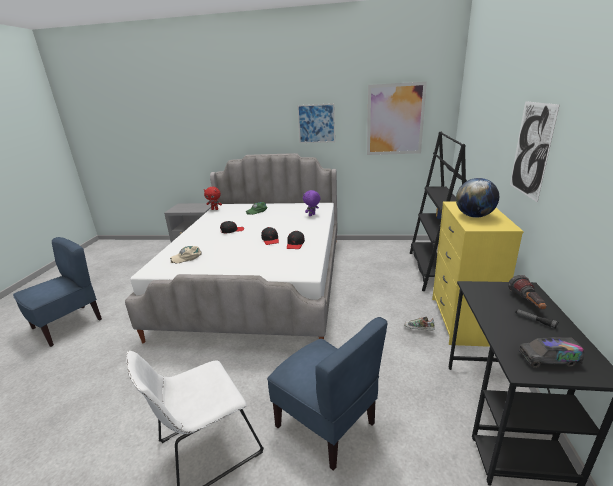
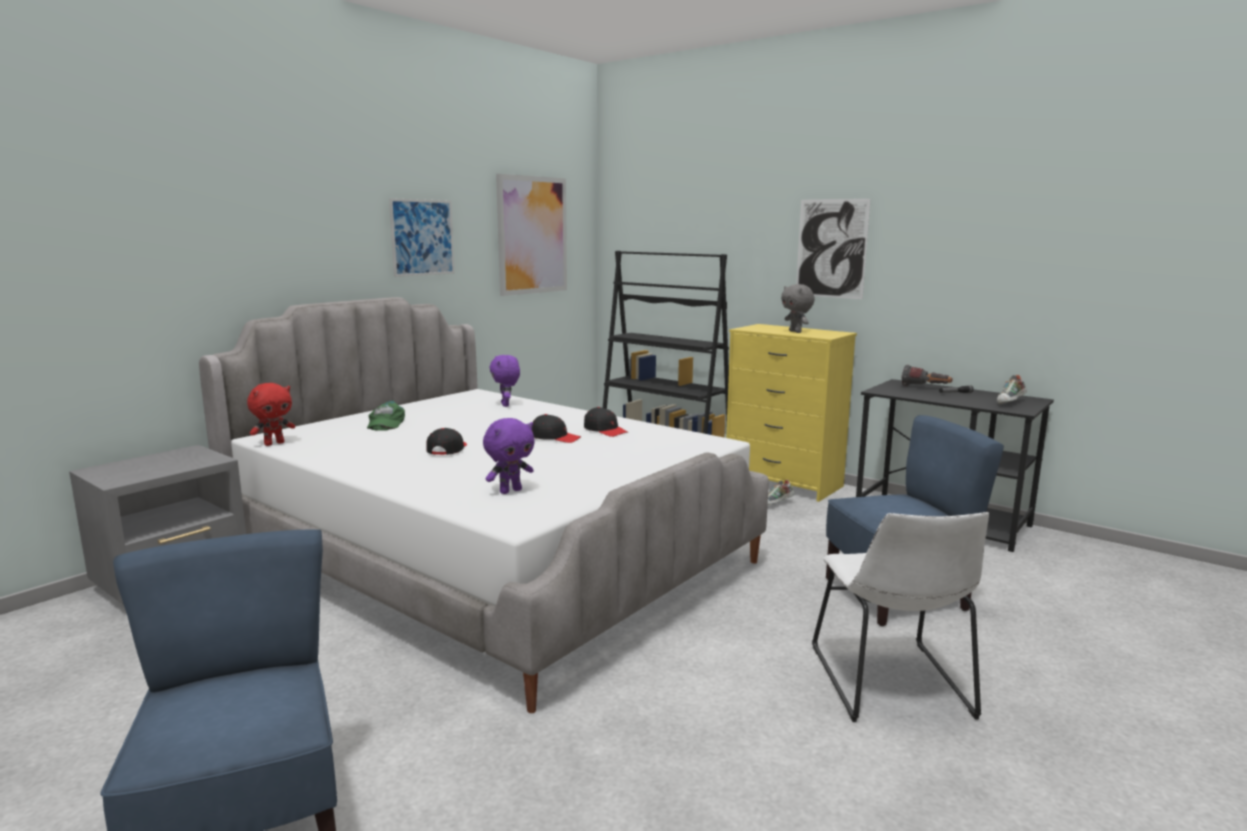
camera: 60 degrees left, 10 degrees down
(187, 257) = (510, 491): beige cap -> purple plush toy
(474, 216) = (796, 332): globe -> grey plush toy
(548, 359) = (1010, 403): toy truck -> shoe

